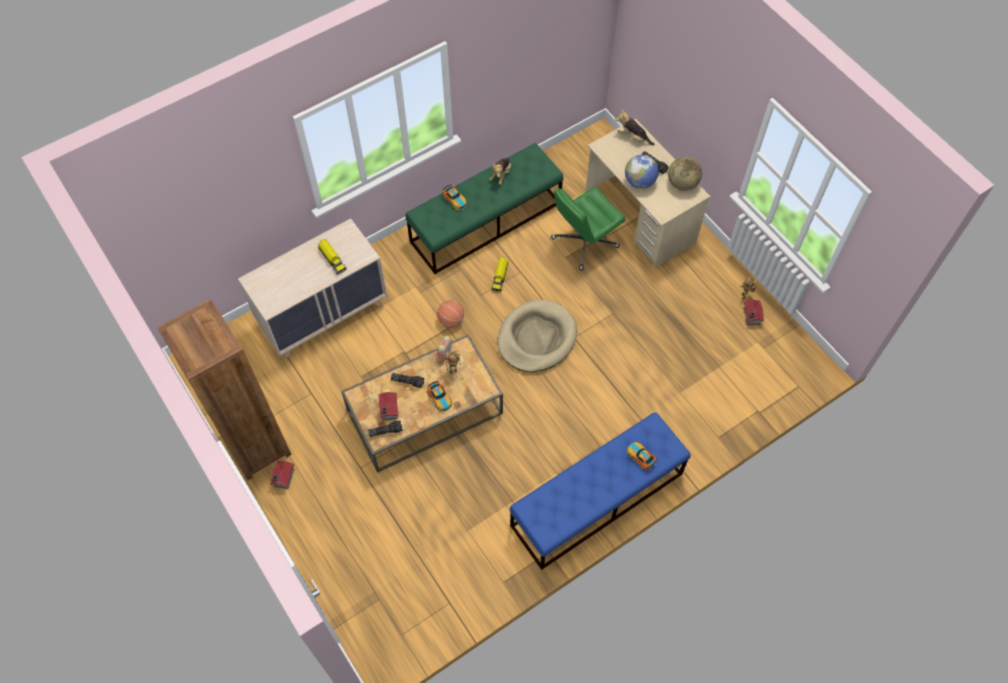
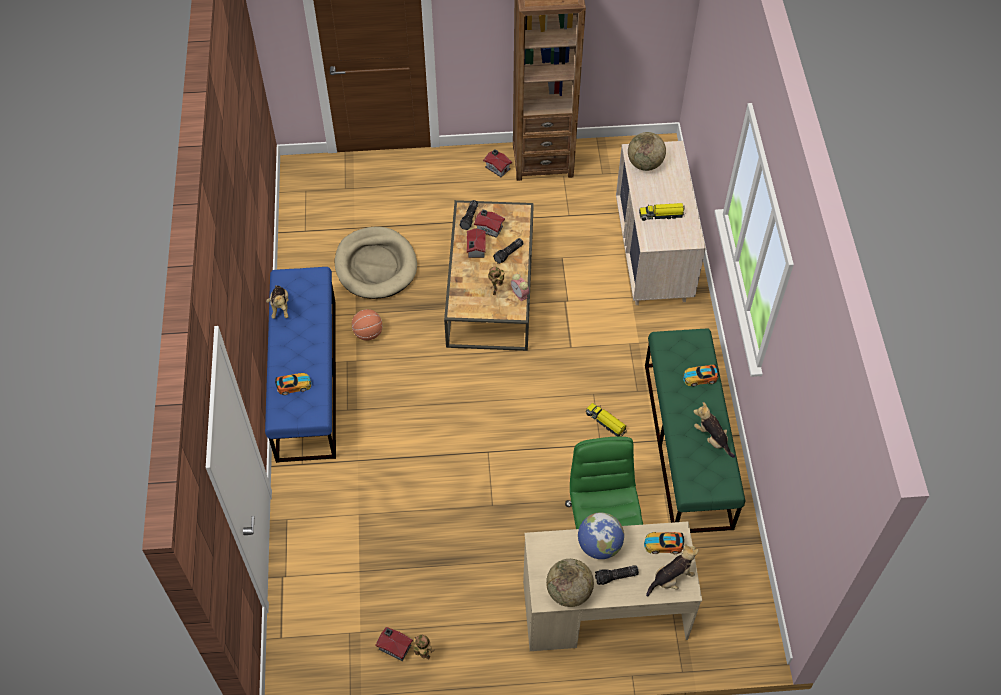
camera: 120 degrees right, 5 degrees down
(280, 293) = (645, 164): none -> globe
(418, 408) = (475, 249): none -> toy house
(440, 398) = (474, 269): toy car -> toy car (663, 544)
(451, 320) = (579, 354): basketball -> basketball (368, 333)
(536, 338) = (509, 417): beige dog bed -> beige dog bed (376, 265)
(577, 516) = (280, 307): none -> plush toy

